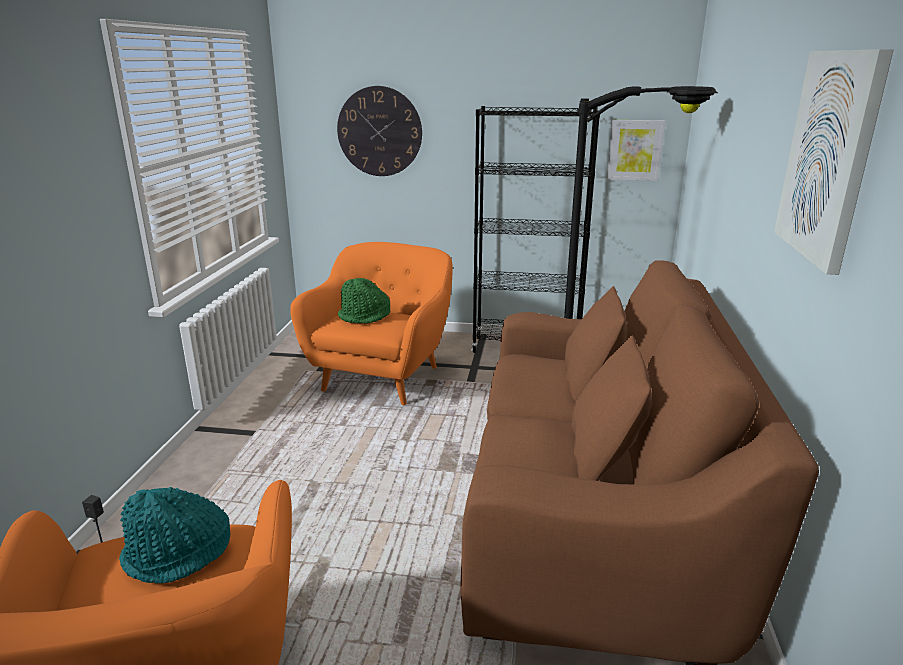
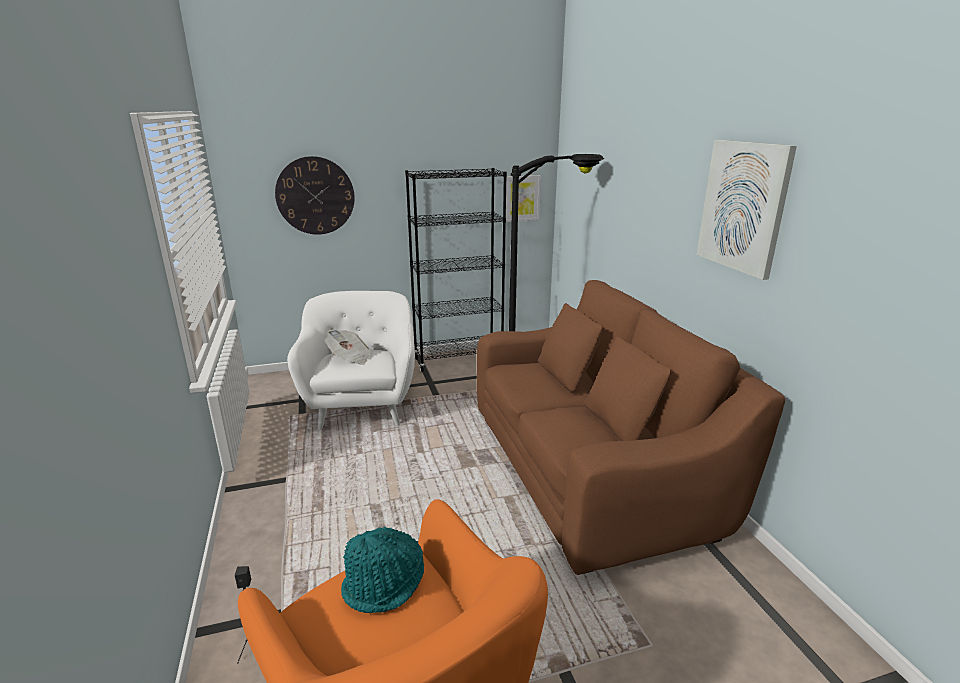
camera: 25 degrees left, 0 degrees up
(365, 317) = (350, 358): green hat -> newspaper
(383, 377) = (362, 406): orange armchair -> white armchair

